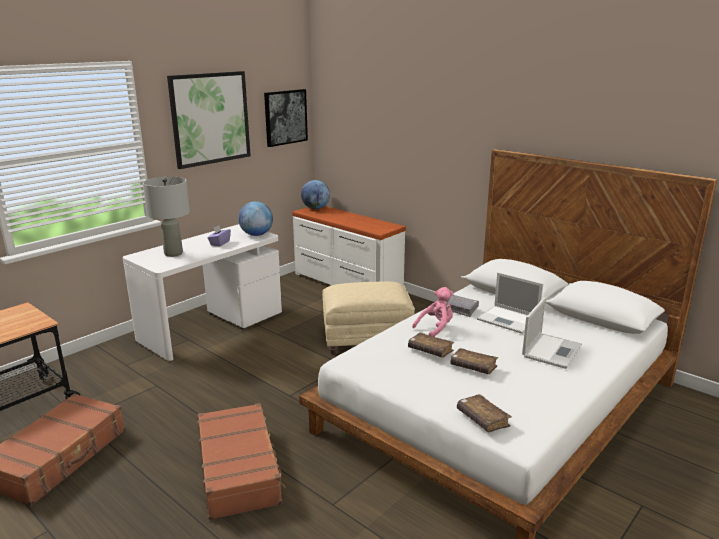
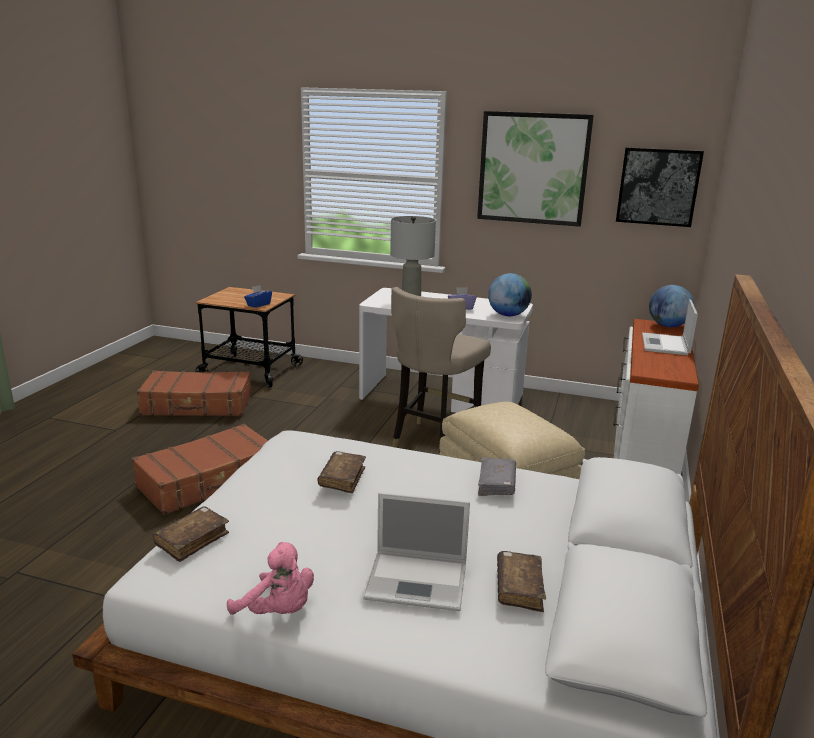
camera: 65 degrees right, 0 degrees up
(32, 324) = (258, 304): none -> blue tissue box
(279, 348) = (433, 442): none -> beige stool
(436, 329) = (416, 476): pink plush toy -> pink plush toy (278, 611)
(473, 367) = (323, 517): brown book -> brown book (519, 588)
(509, 320) = (498, 530): laptop -> laptop (665, 345)

